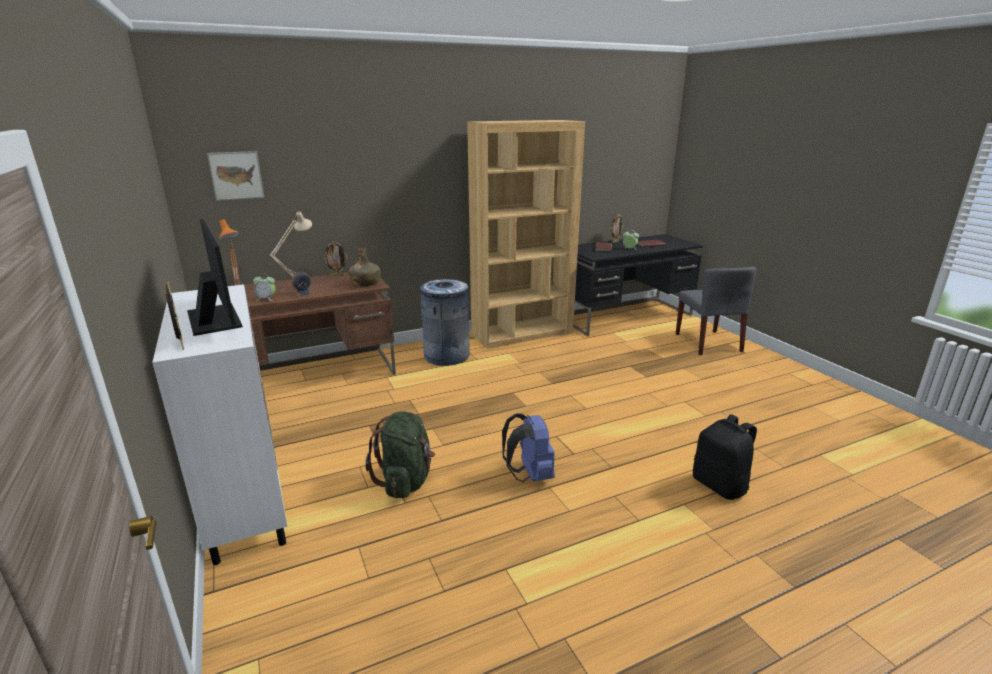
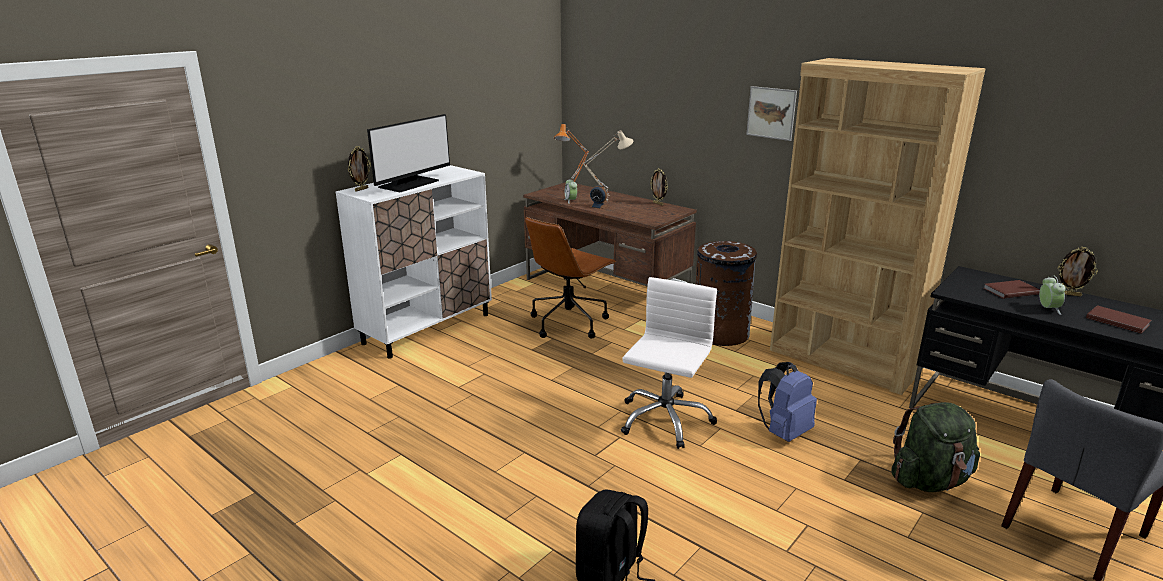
camera: 65 degrees right, 0 degrees up
(236, 175) = (605, 88): picture -> picture (771, 113)
(349, 409) = (569, 322): none -> brown office chair
(365, 283) = (651, 217): green bottle -> none
(406, 481) = (485, 379): green backpack -> green backpack (929, 481)
(446, 356) = (720, 333): grey trash can -> brown trash can
(530, 475) = (536, 437): blue backpack -> blue backpack (784, 432)
(545, 411) = (664, 419): none -> white office chair

